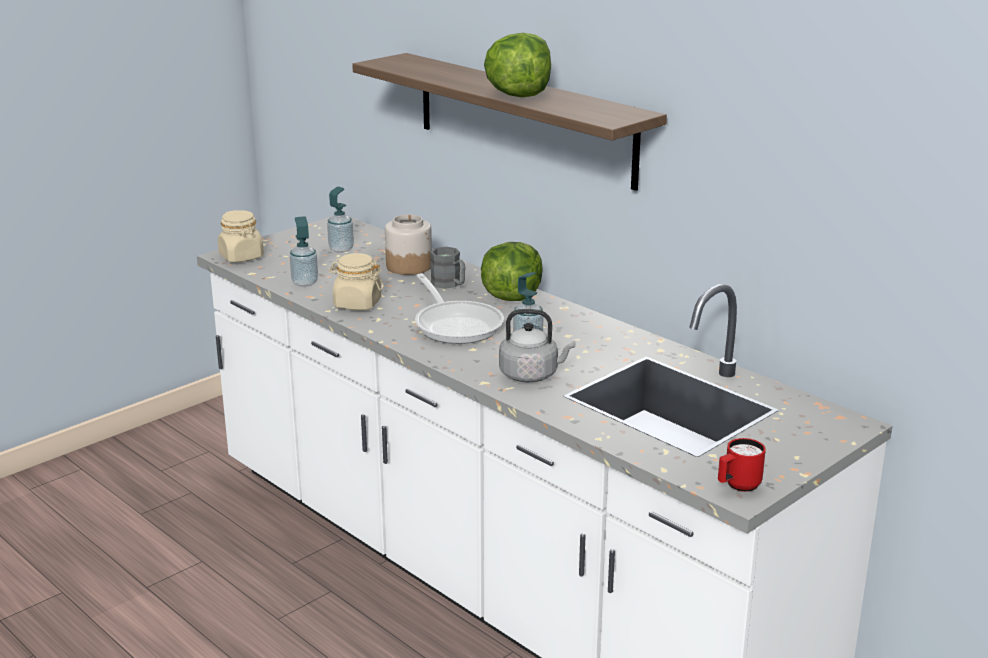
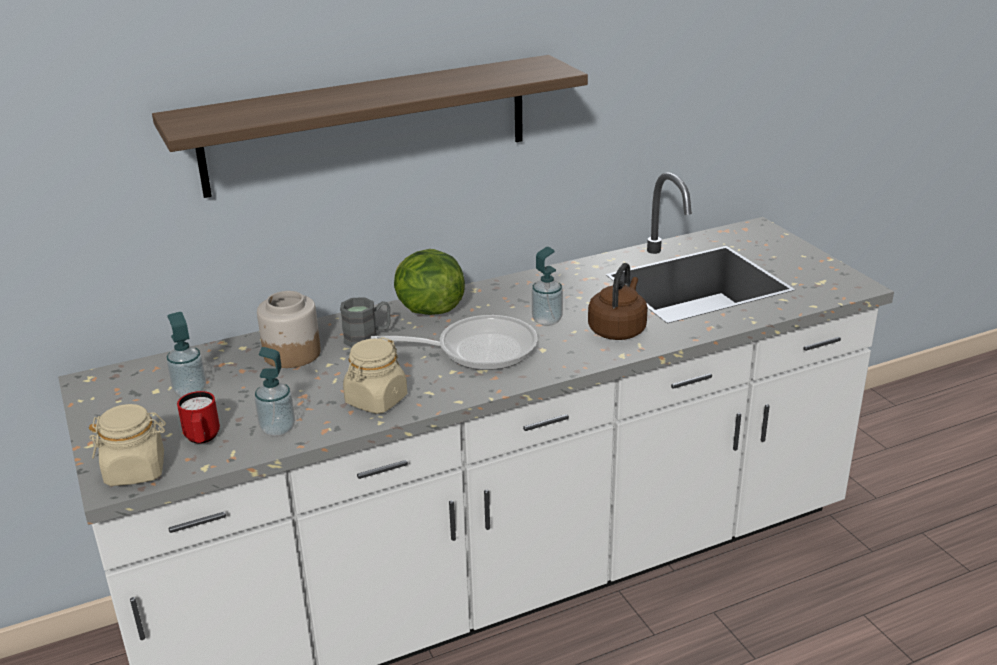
camera: 70 degrees left, 5 degrees up
(518, 95) = (428, 88): lettuce -> none
(532, 375) = (618, 329): grey kettle -> brown kettle
(737, 486) = (845, 284): red mug -> red mug (202, 439)

